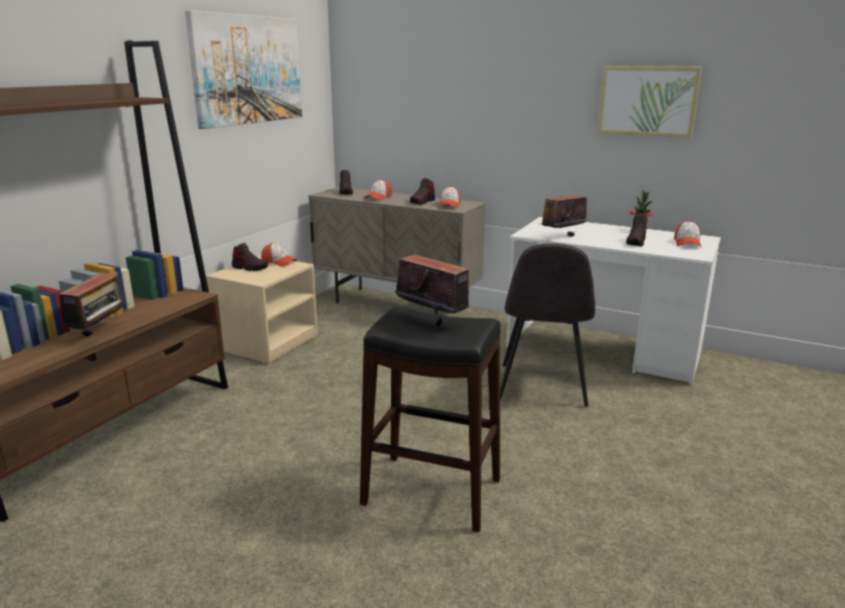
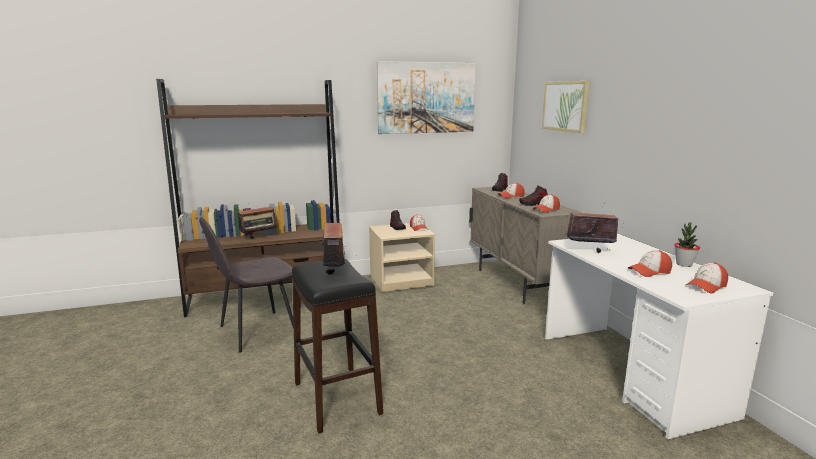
camera: 45 degrees right, 5 degrees down
(542, 386) = (522, 376): grey chair -> grey chair (256, 331)
(636, 242) = (649, 272): shoe -> cap
(647, 101) = (714, 131): picture -> picture (565, 106)

